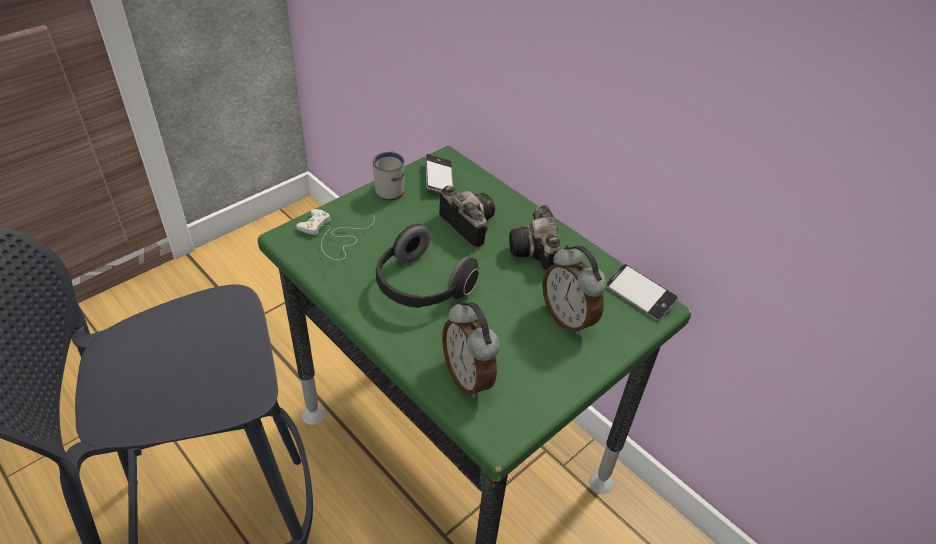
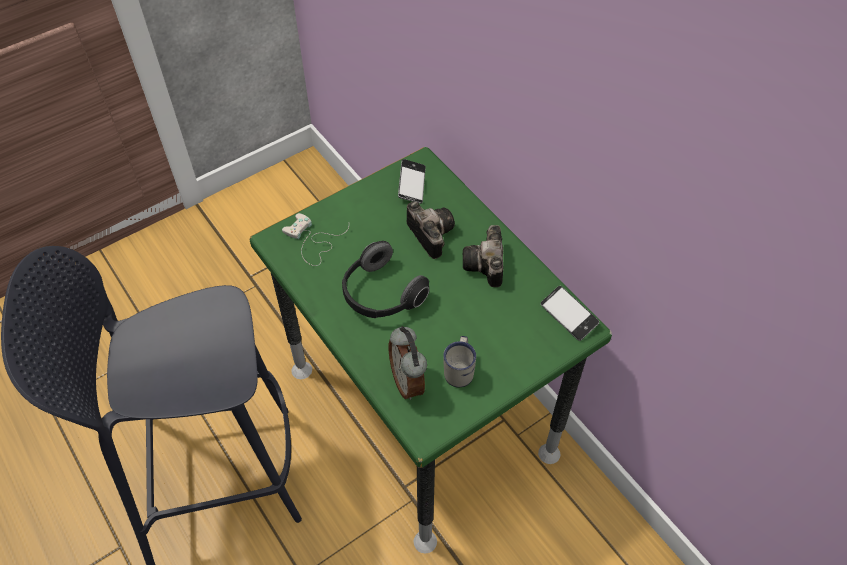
camera: 10 degrees right, 10 degrees up
(391, 188) = (367, 193): white mug -> white mug (460, 370)
(568, 318) = (501, 333): alarm clock -> none

